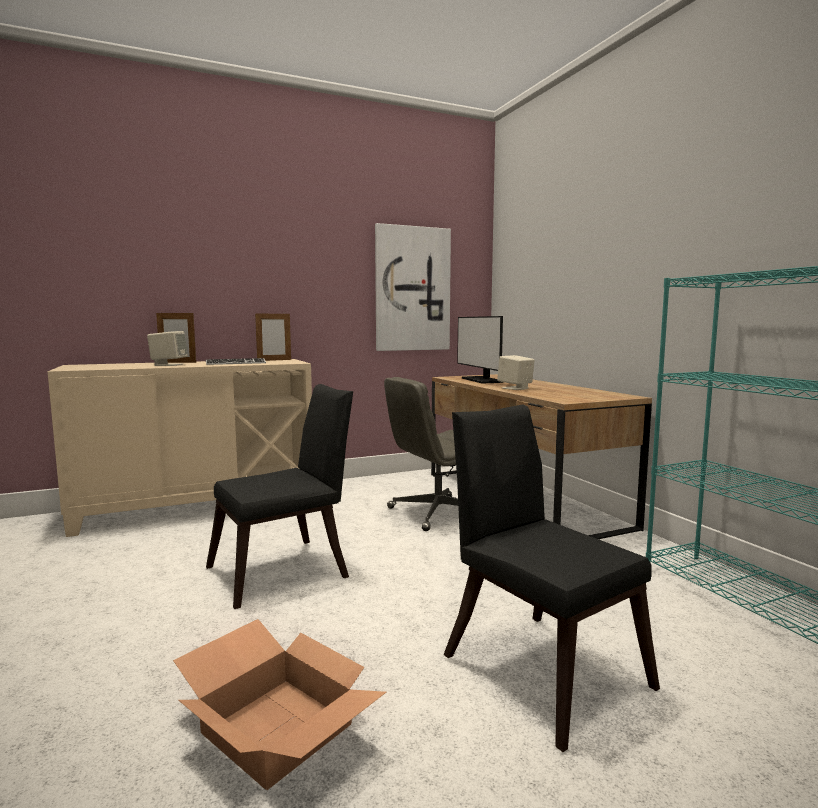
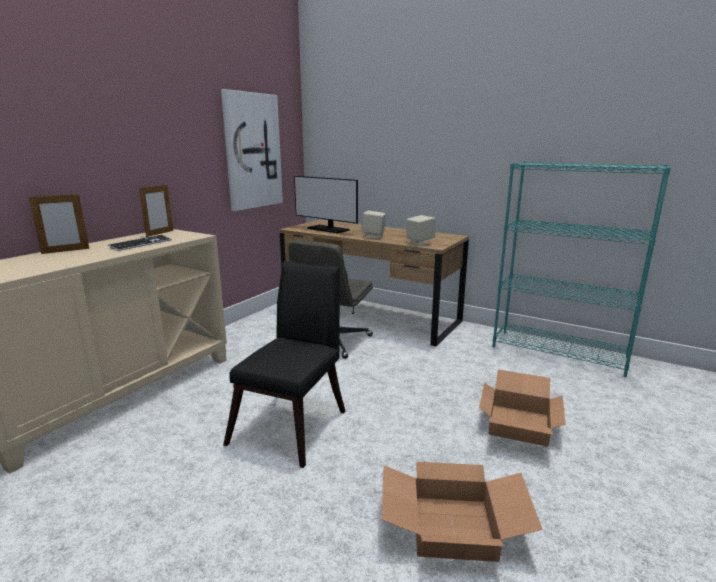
camera: 35 degrees left, 10 degrees up
(168, 365) = (74, 257): beige speaker -> beige speaker (419, 243)
(538, 664) = (517, 423): black chair -> cardboard box

